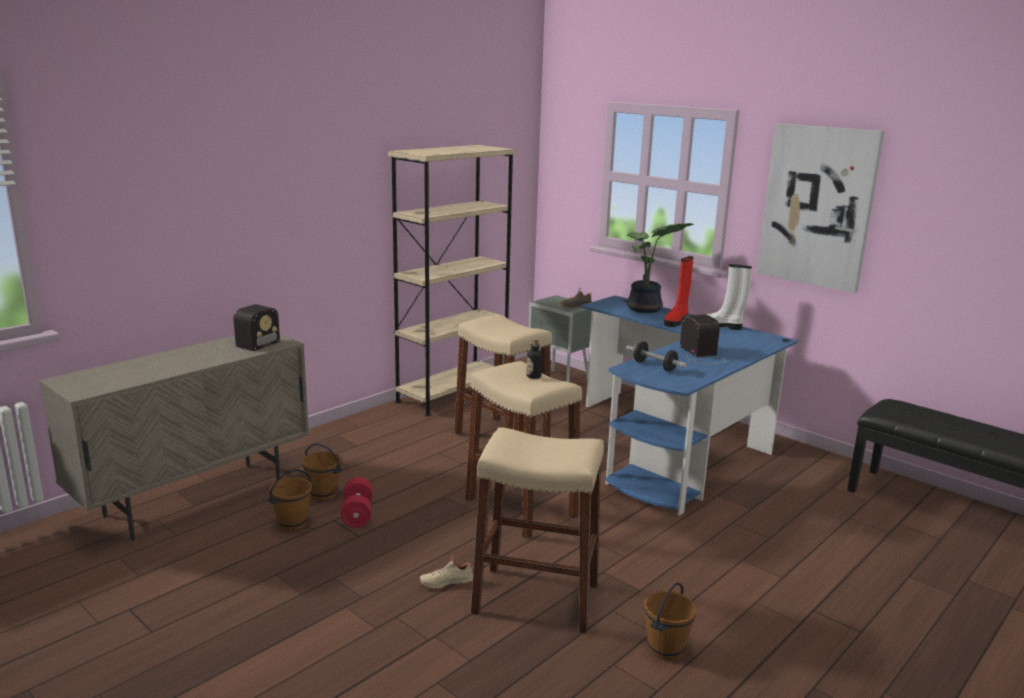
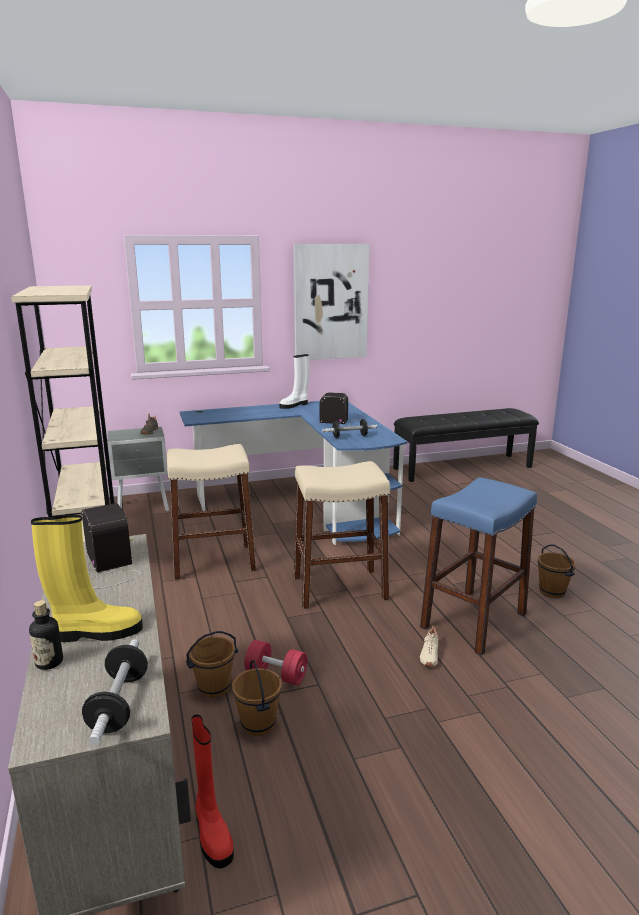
camera: 60 degrees left, 0 degrees up
(92, 386) = (119, 704): none -> dumbbell
(162, 364) = (96, 632): none -> yellow boot
(533, 376) = (337, 469): bottle -> bottle (49, 662)
(536, 599) = (474, 620): beige stool -> blue stool
(645, 309) = (229, 412): potted plant -> none
(676, 321) = (267, 411): red boot -> red boot (212, 833)

